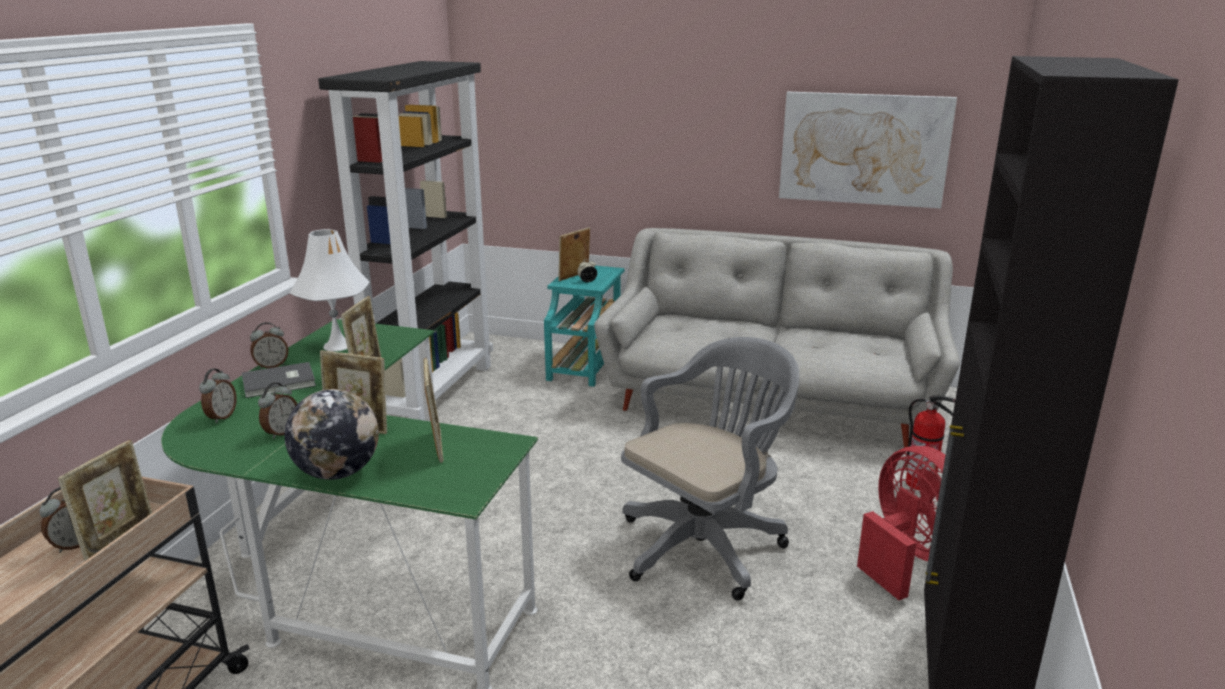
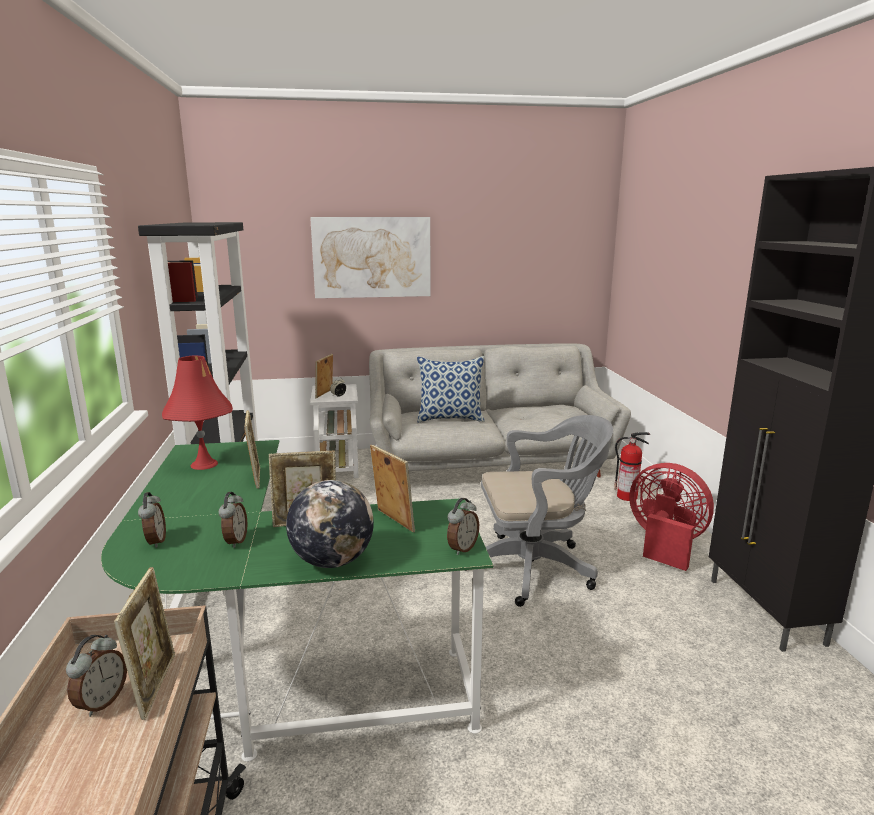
camera: 25 degrees left, 5 degrees down
(271, 366) = (157, 490): alarm clock -> alarm clock (462, 548)
(280, 383) = (183, 502): grey book -> none
(338, 346) = (204, 464): white table lamp -> red table lamp
(585, 365) = (337, 464): turquoise side table -> white side table
(706, 544) = (536, 568): grey office chair -> grey office chair turned 60 degrees clockwise
(710, 332) = (450, 418): none -> pillow
(863, 149) = (525, 279): picture -> picture (372, 257)

